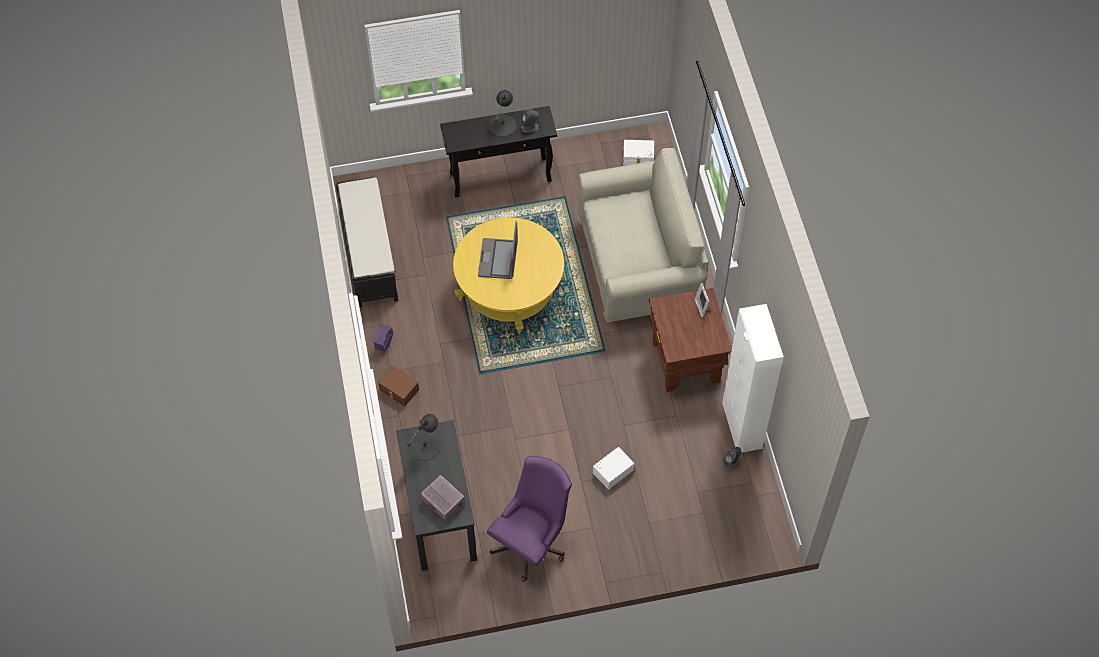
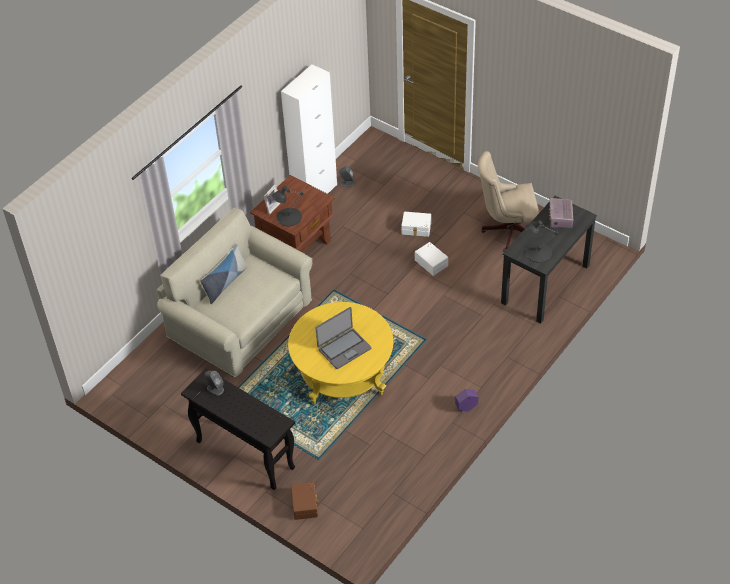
camera: 130 degrees left, 10 degrees down
(369, 255) = (405, 479): black bench -> none
(398, 390) = (490, 371): brown storage box -> brown storage box (305, 504)
(502, 125) = (230, 406): black table lamp -> black table lamp (288, 217)
(532, 542) = (507, 231): purple office chair -> beige office chair
(638, 157) = (141, 385): white storage box -> white storage box (432, 262)
(652, 226) = (225, 283): none -> pillow

